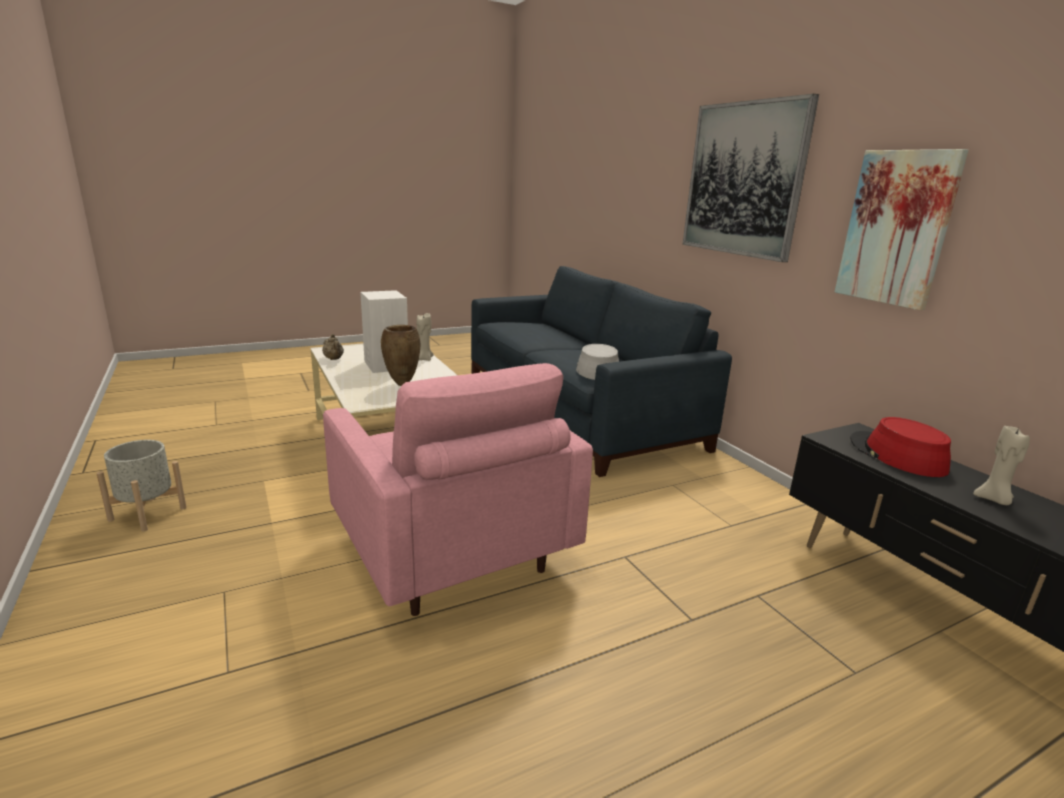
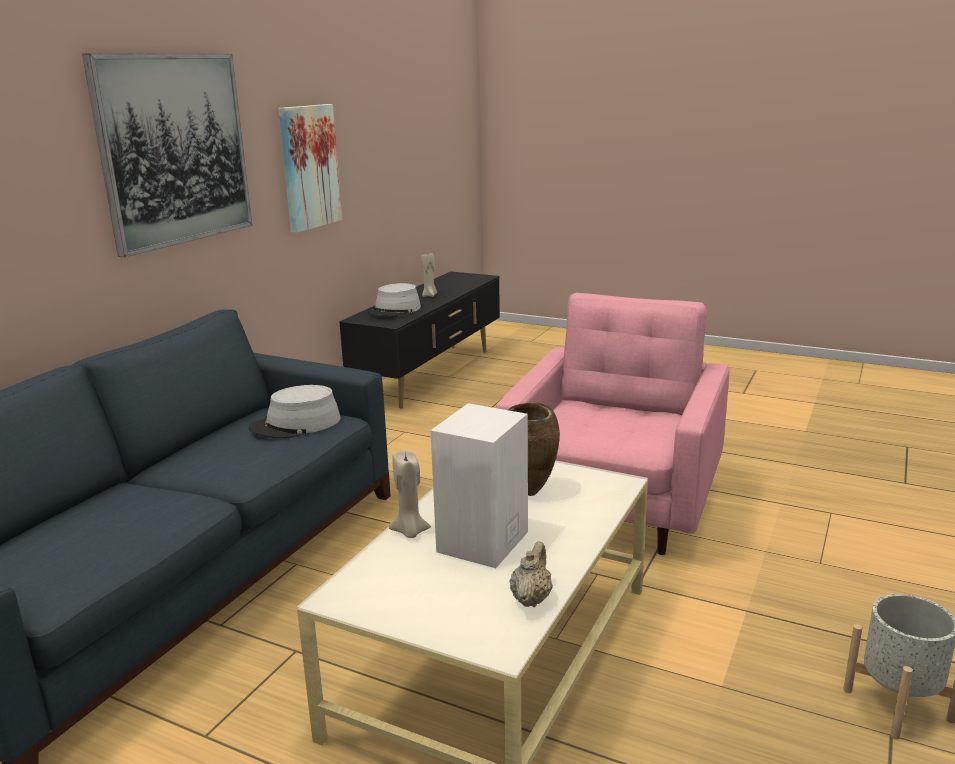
camera: 125 degrees left, 0 degrees up
(896, 455) = (395, 310): red hat -> grey hat

